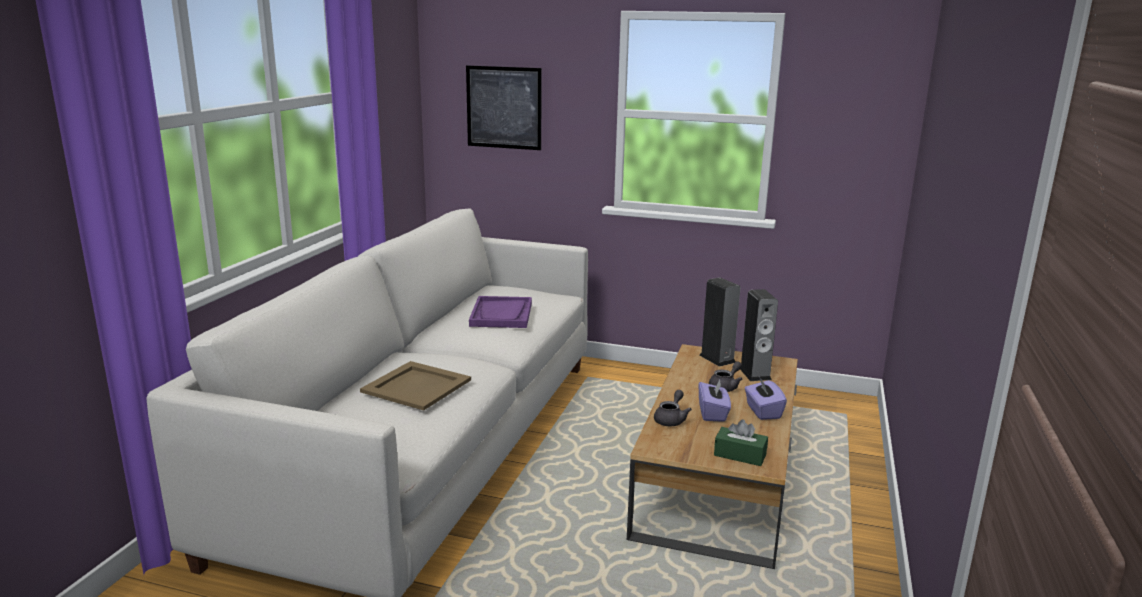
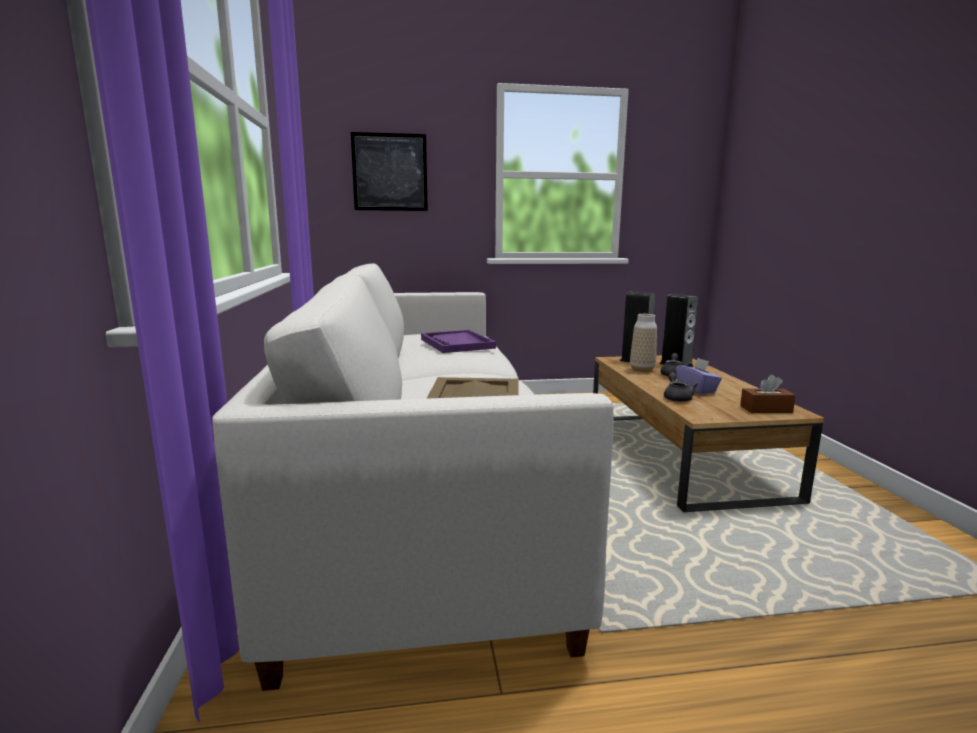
camera: 25 degrees left, 5 degrees down
(701, 373) = (642, 370): none -> vase
(740, 455) = (766, 409): green tissue box -> brown tissue box
(763, 411) = (725, 383): purple tissue box -> none

